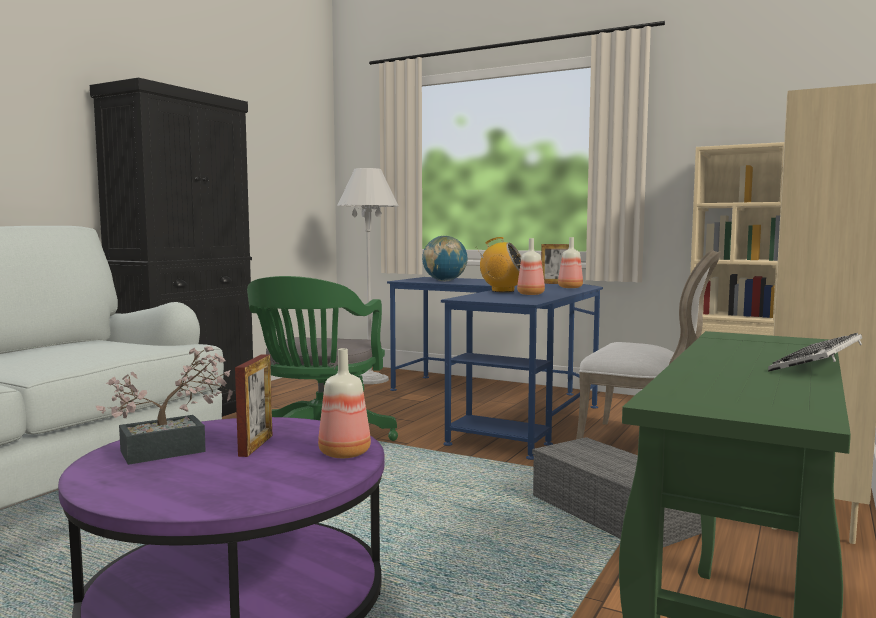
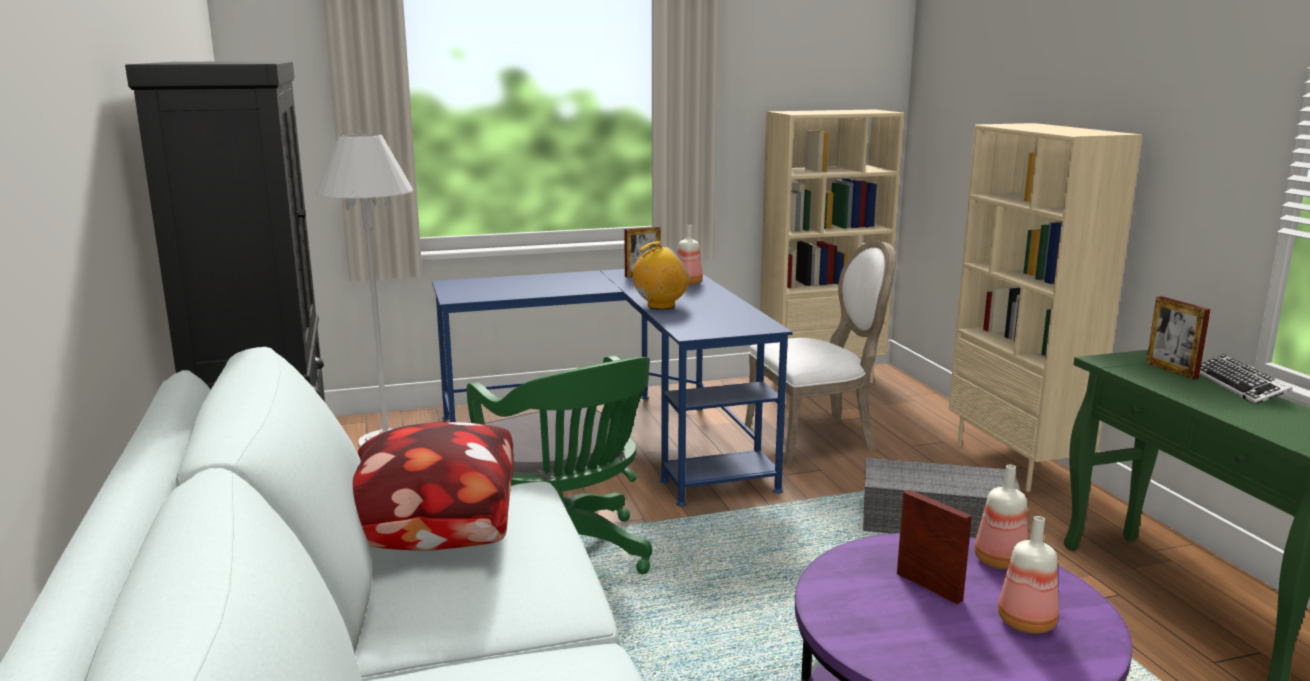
camera: 45 degrees left, 10 degrees up
(96, 343) = (429, 535): none -> pillow
(173, 450) = (898, 625): potted plant -> none
(444, 281) = (510, 291): globe -> none
(531, 294) = (711, 308): bottle -> bottle (1025, 622)
(779, 347) = (1171, 370): none -> picture frame

